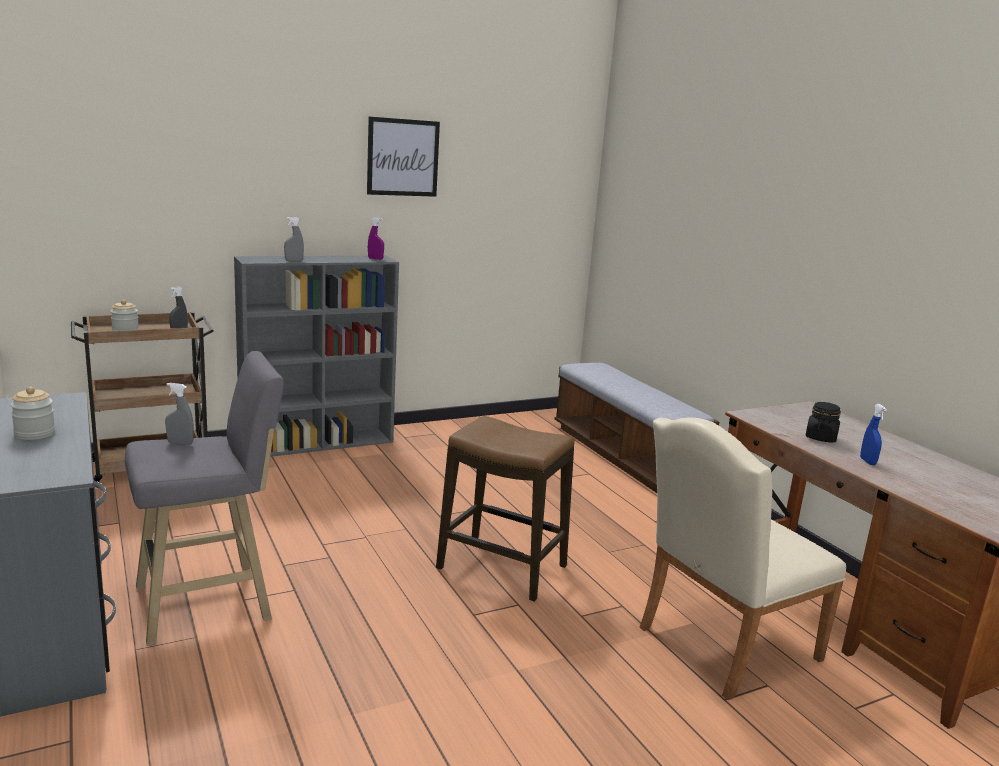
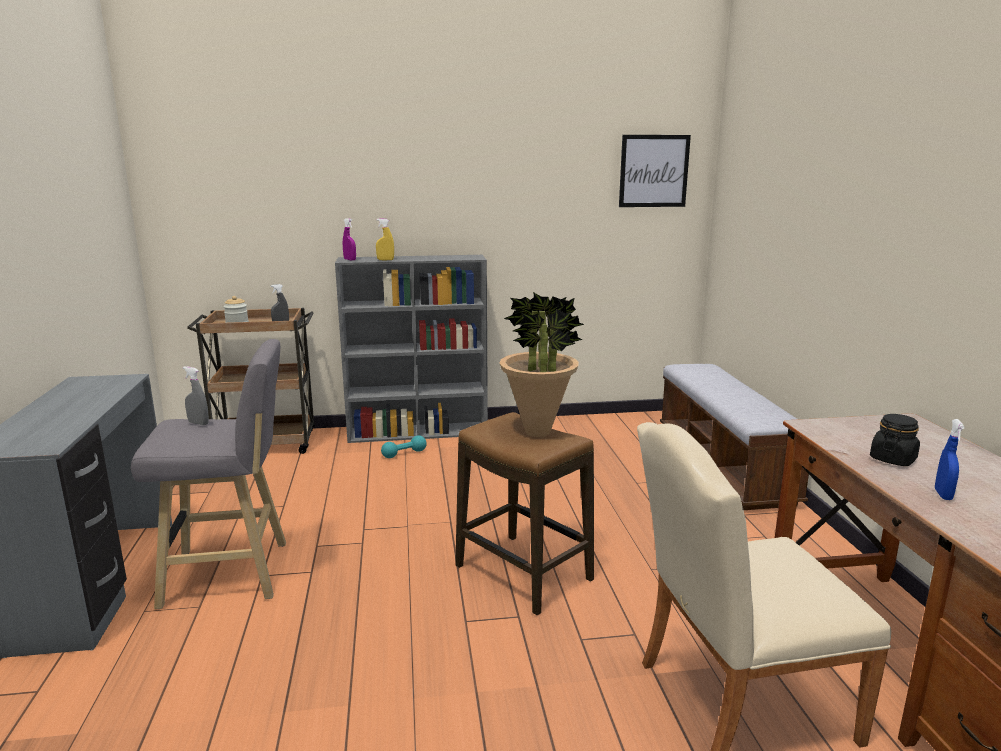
camera: 20 degrees right, 0 degrees up
(35, 433) = (66, 407): jar -> none
(294, 261) = (385, 260): grey spray bottle -> yellow spray bottle
(317, 467) = (404, 454): none -> turquoise dumbbell
(375, 259) = (466, 257): purple spray bottle -> purple spray bottle (350, 260)
(403, 157) = (498, 158): picture -> picture (654, 171)
(521, 433) = (538, 432): none -> potted plant

